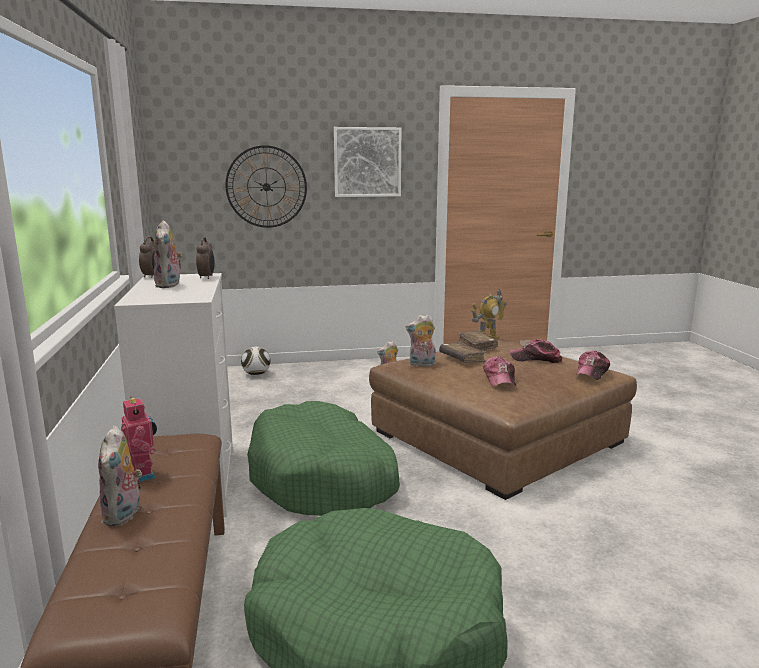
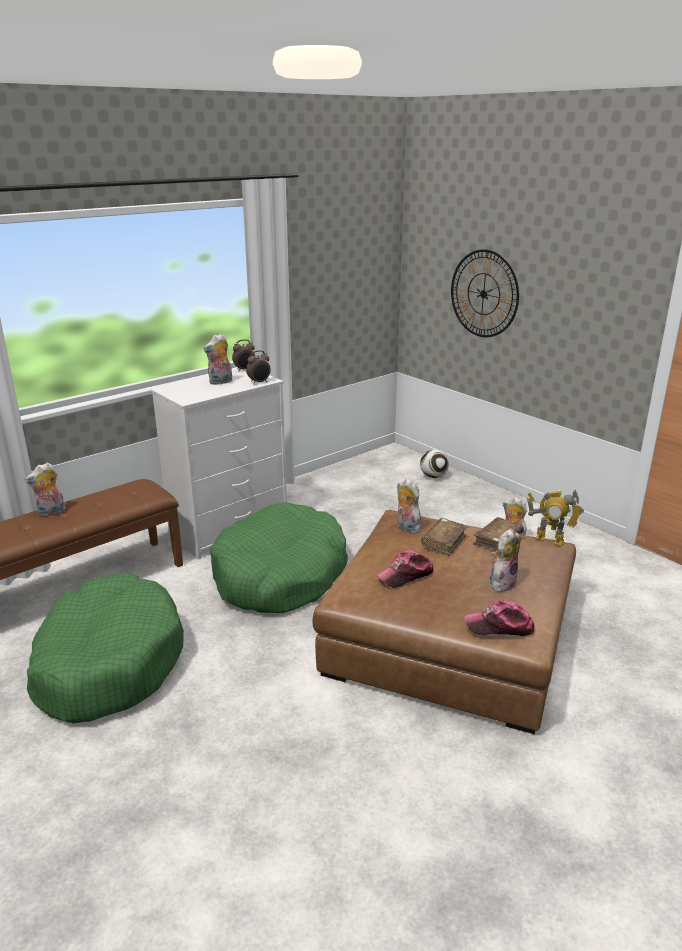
camera: 60 degrees right, 10 degrees up
(143, 475) = (97, 499): toy robot -> none
(367, 162) = (583, 284): picture -> none
(536, 359) = (502, 583): cap -> plush toy

